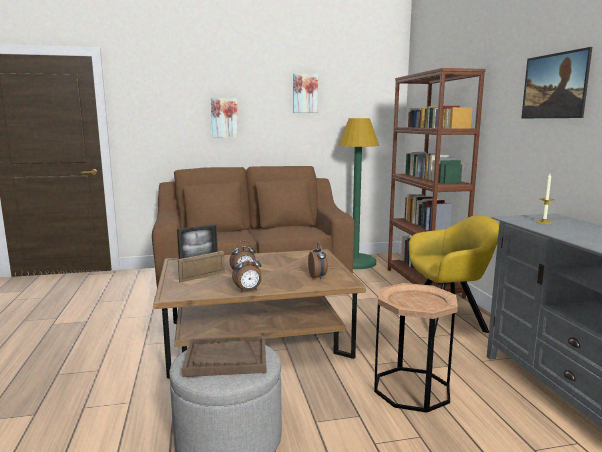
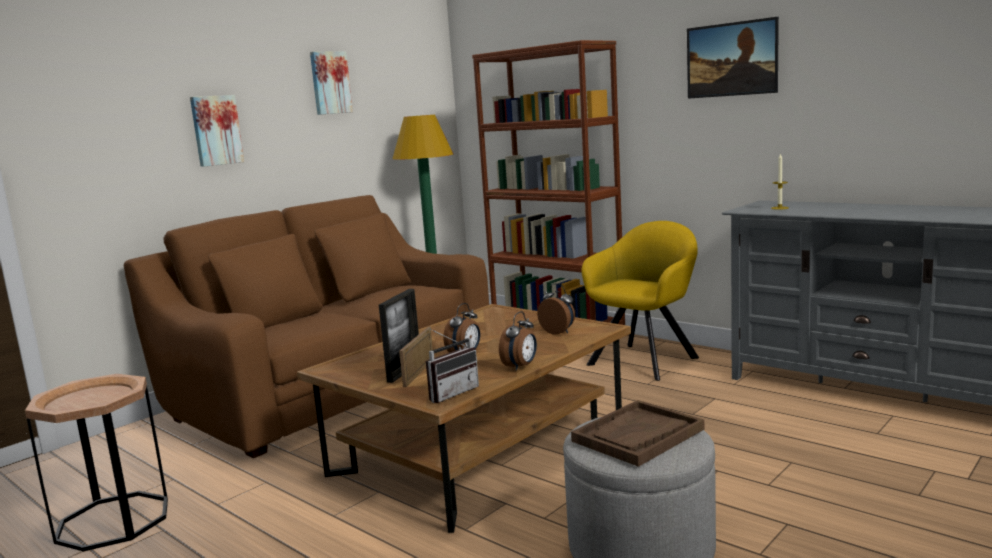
camera: 35 degrees left, 0 degrees up
(187, 293) = (450, 393): none -> radio
(412, 389) = (719, 429): brown side table -> brown side table (113, 520)

